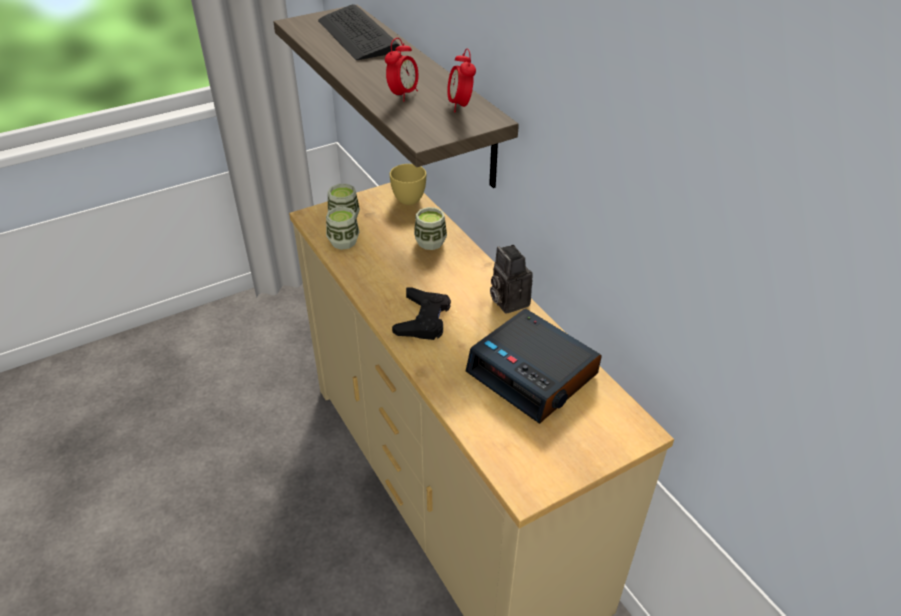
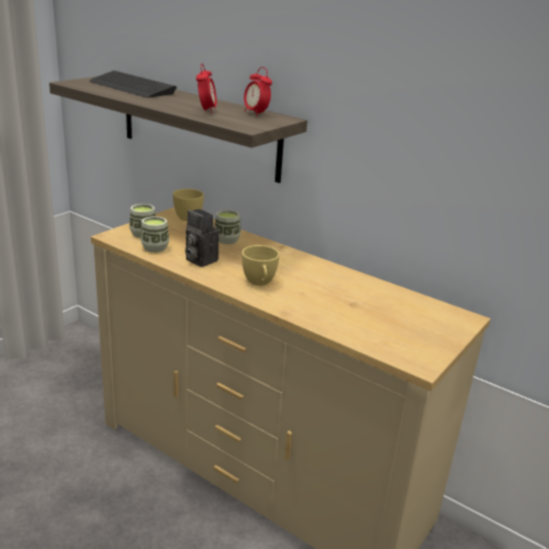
camera: 25 degrees left, 15 degrees down
(423, 319) = (259, 283): black game controller -> yellow cup
(507, 301) = (314, 264): camera -> camera (199, 260)
(533, 374) = (368, 300): alarm clock -> none

